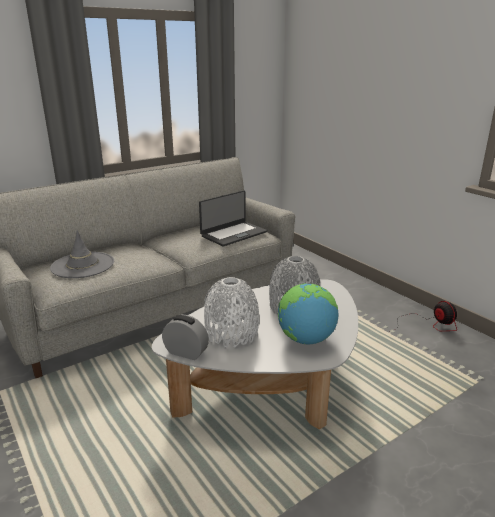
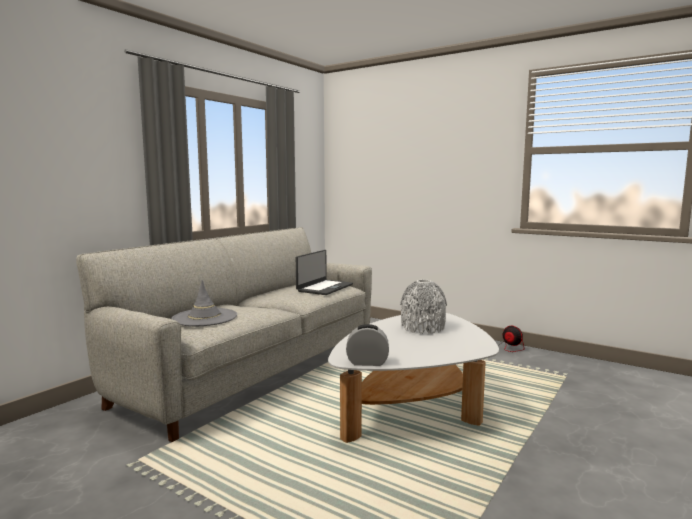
camera: 20 degrees left, 15 degrees down
(231, 333) = (391, 347): white vase -> none
(305, 339) = (455, 342): globe -> none

